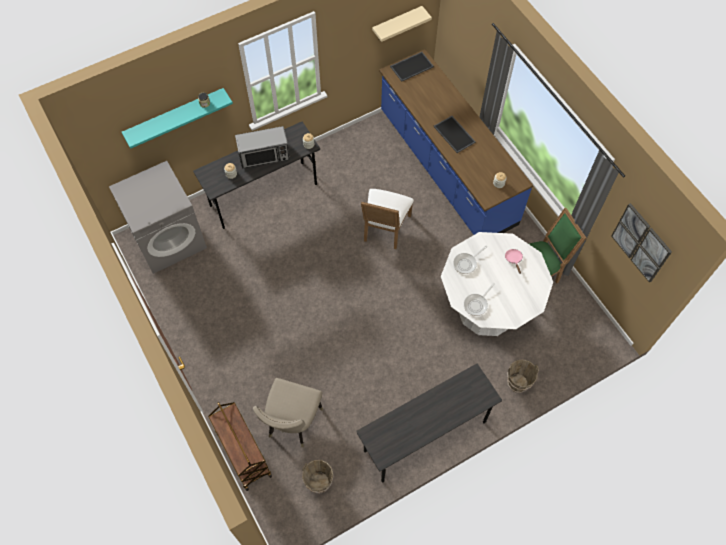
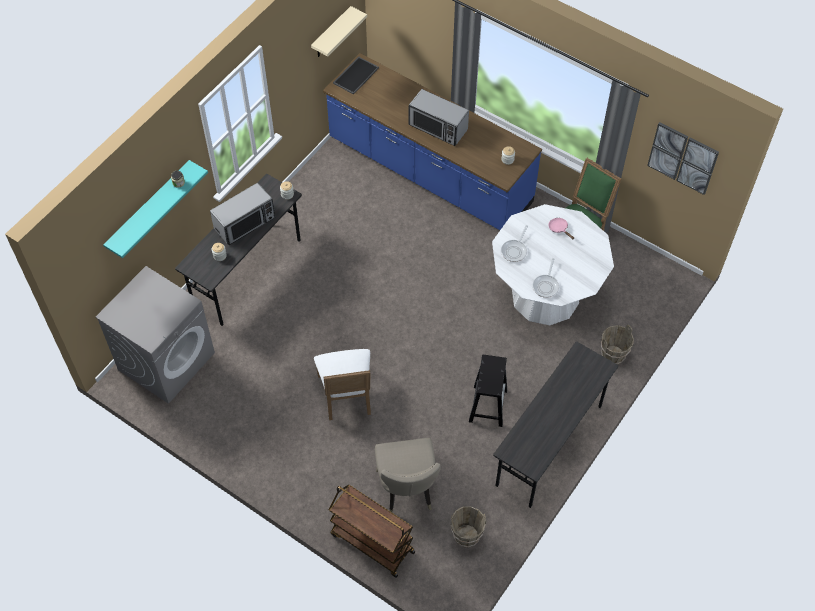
camera: 25 degrees left, 5 degrees down
(384, 230) = (398, 259): white chair -> white chair (347, 397)
(393, 380) = (487, 405): none -> black stool
(455, 134) = (438, 127): tray -> microwave

